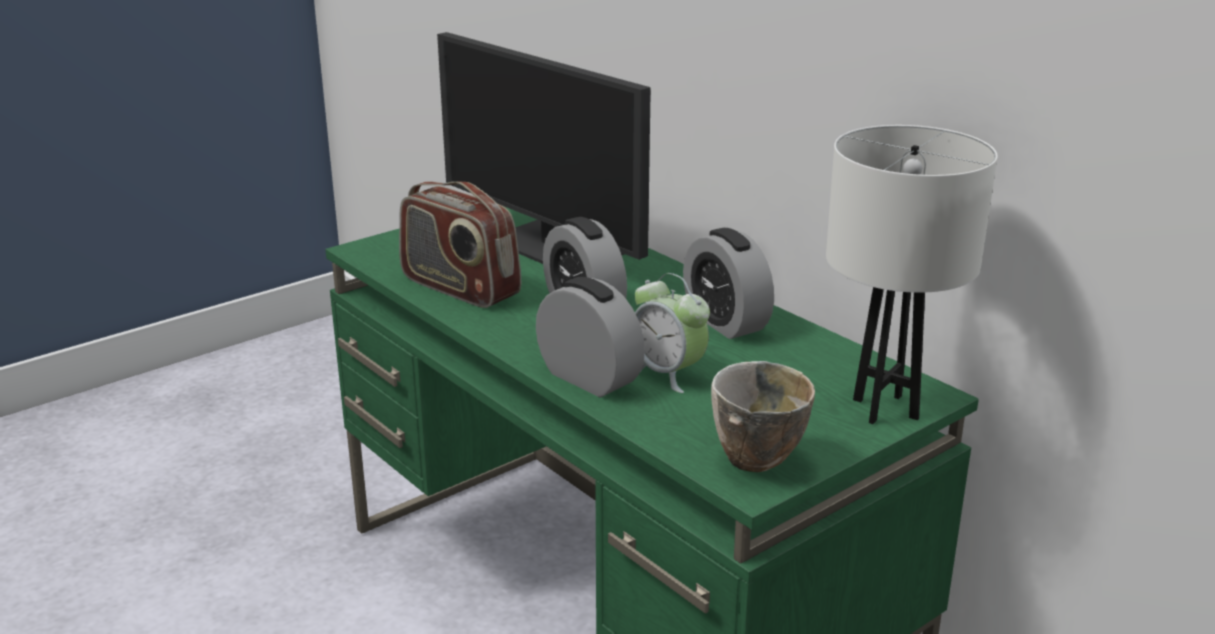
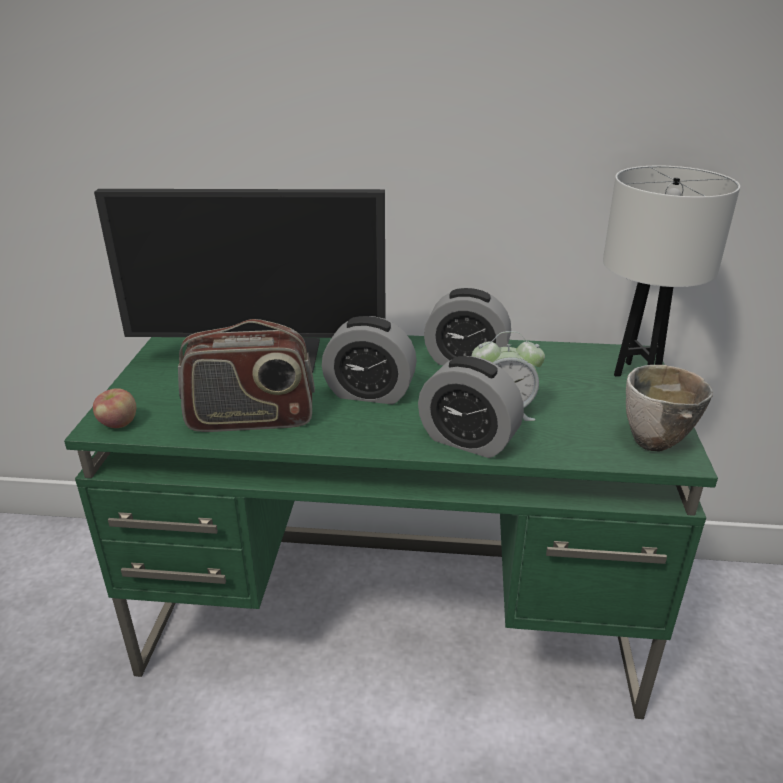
camera: 45 degrees left, 5 degrees up
(372, 252) = (118, 424): none -> apple
(589, 378) = (468, 440): alarm clock -> alarm clock turned 150 degrees counterclockwise

